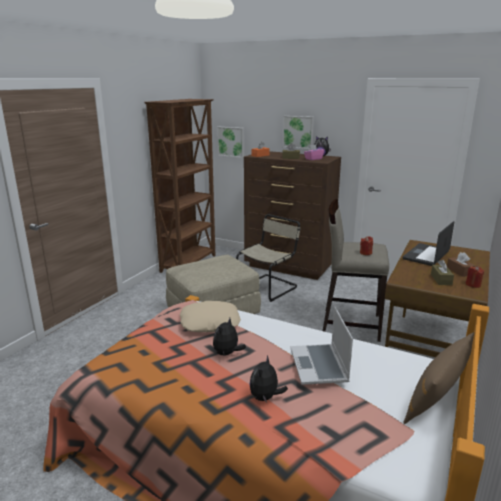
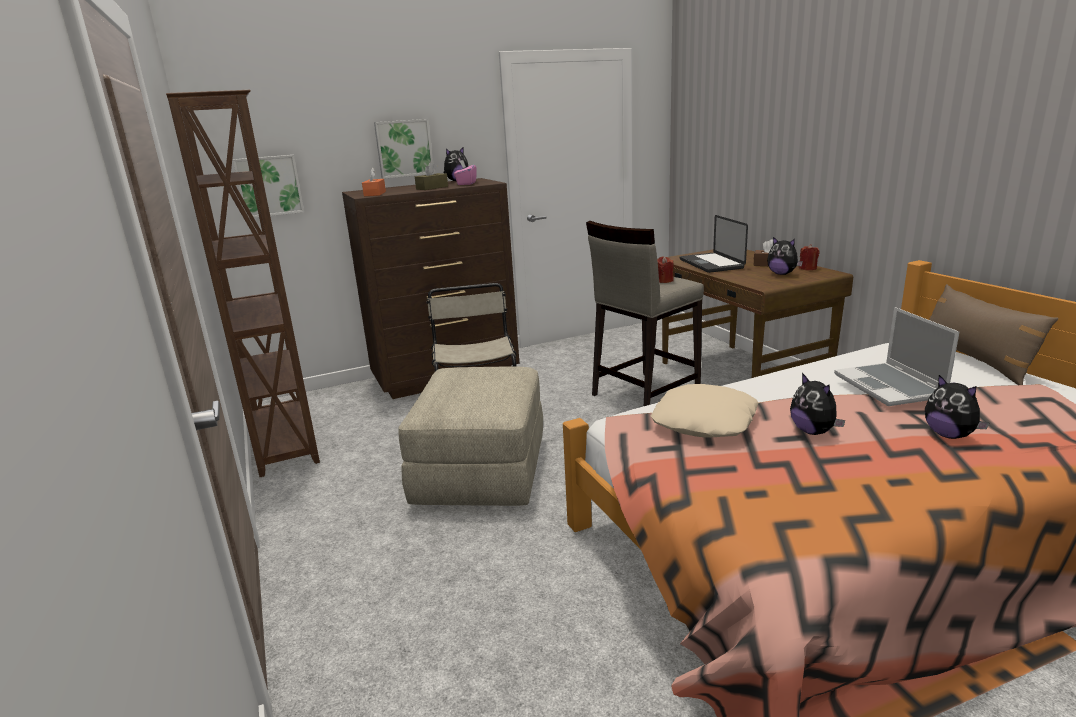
camera: 50 degrees left, 0 degrees up
(319, 366) = (890, 386): laptop -> laptop turned 45 degrees clockwise
(441, 279) = (782, 274): brown tissue box -> plush toy

